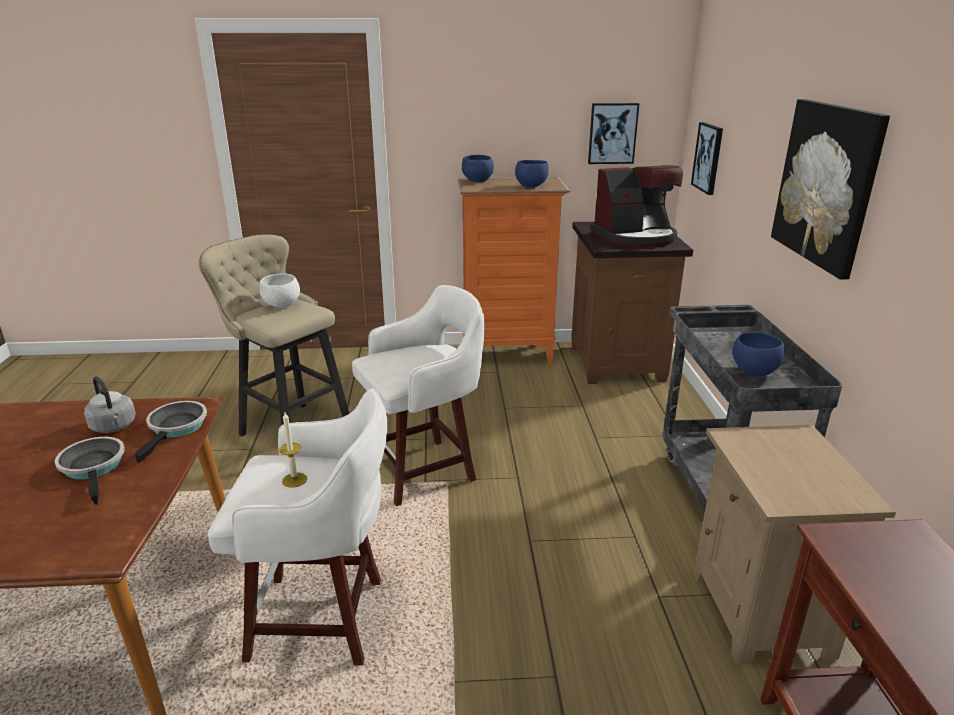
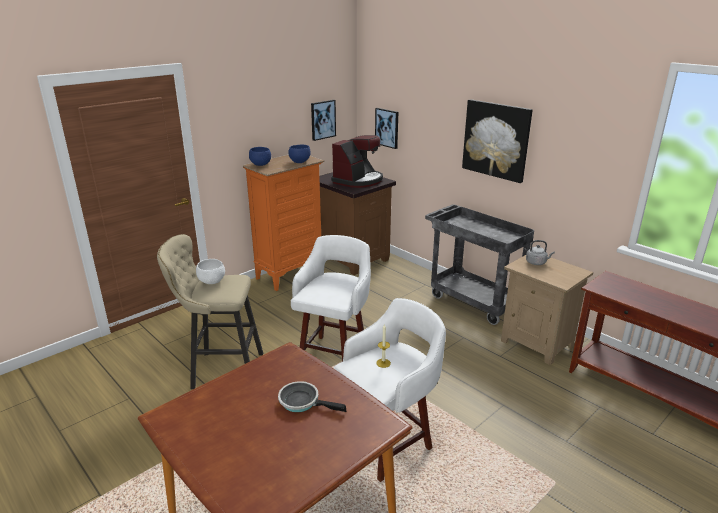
camera: 40 degrees left, 0 degrees up
(114, 427) = (266, 382): grey kettle -> grey kettle (537, 262)
(176, 428) = (303, 365): frying pan -> none
(754, 372) = (491, 236): blue bowl -> none

